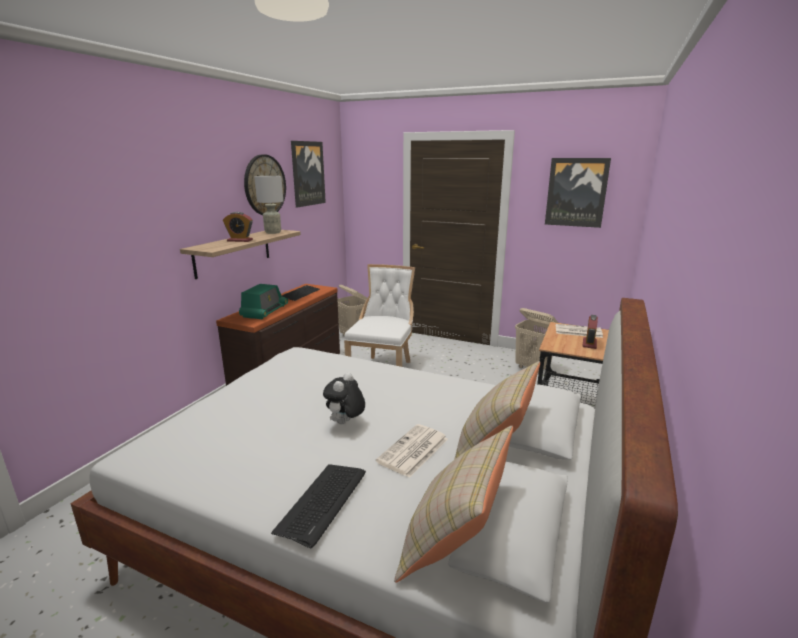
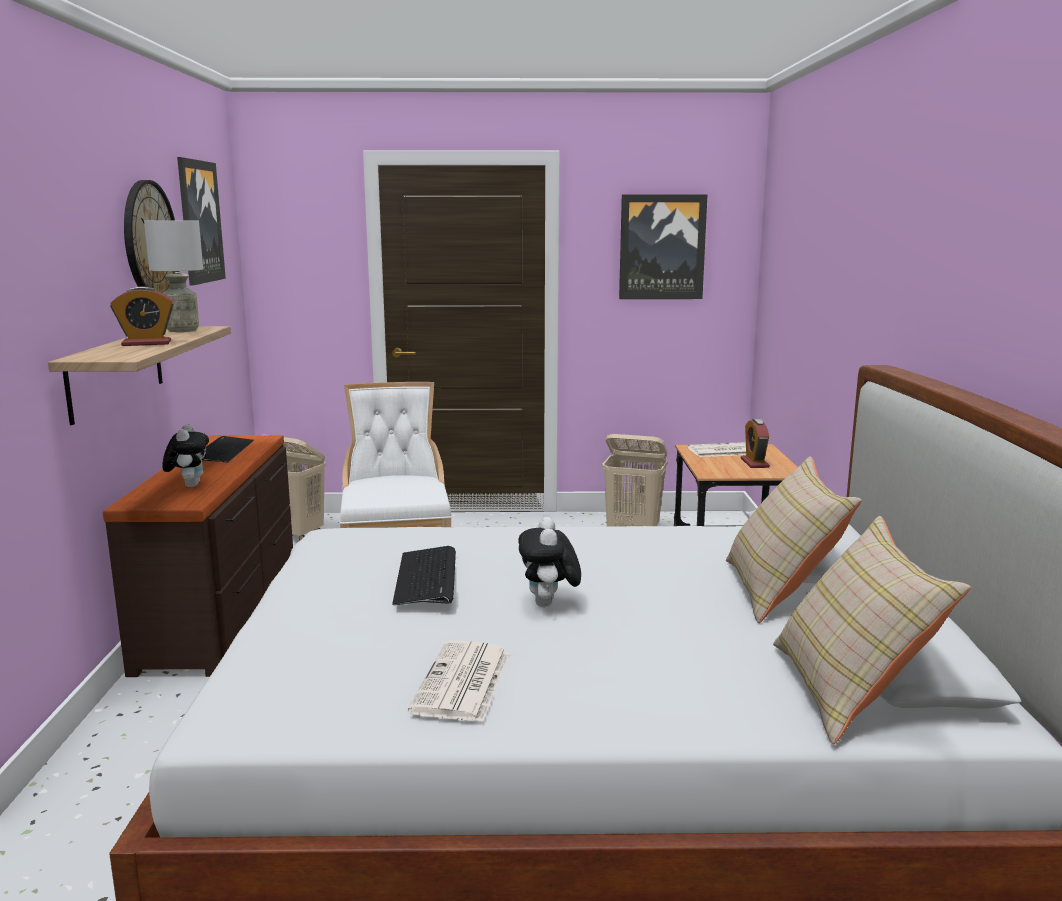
camera: 25 degrees left, 5 degrees down
(264, 311) = (189, 485): radio -> plush toy
(323, 502) = (639, 695): keyboard -> keyboard (427, 577)
(413, 451) = (685, 615): newspaper -> newspaper (463, 683)

